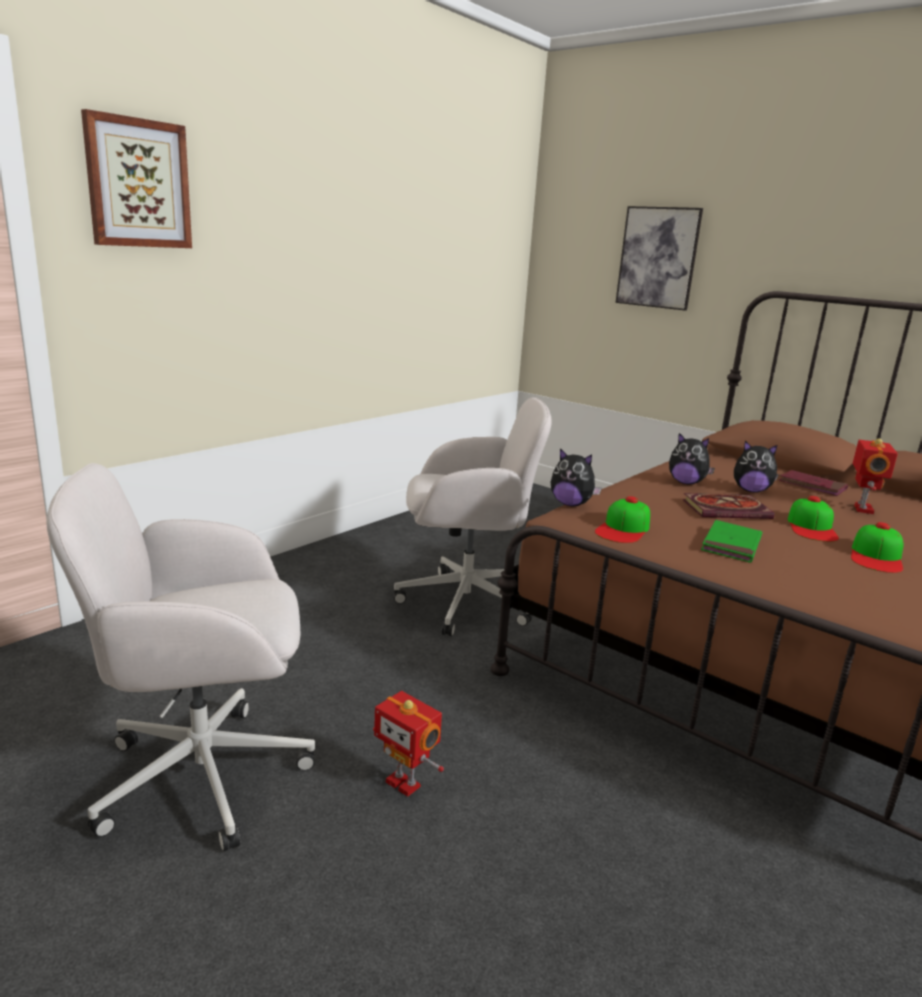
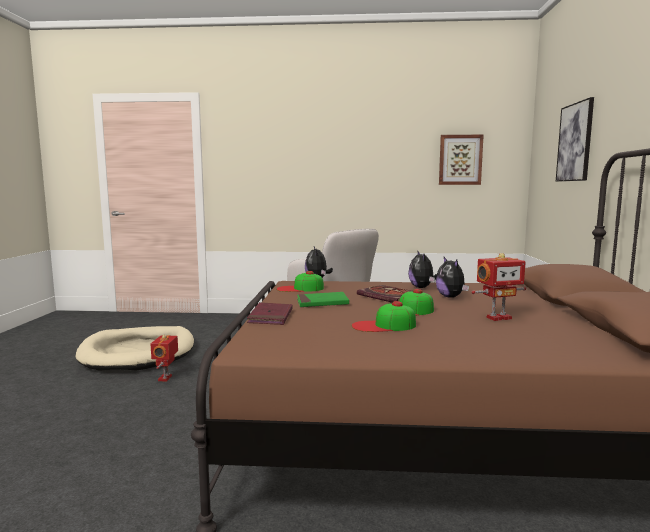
camera: 55 degrees right, 10 degrees down
(138, 184) = (242, 136): picture -> picture (460, 160)
(203, 776) = (138, 353): white office chair -> beige dog bed
(812, 486) = (517, 305): red book -> red book (271, 316)

